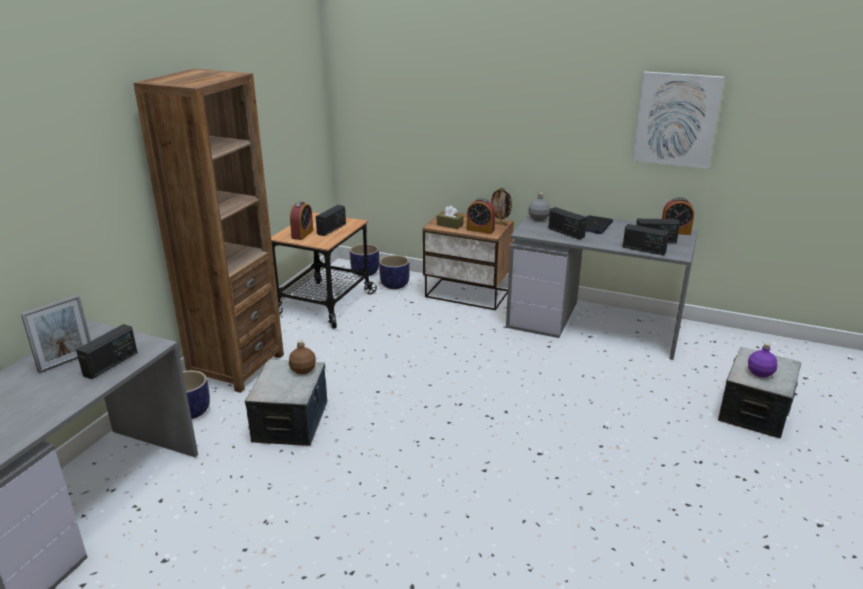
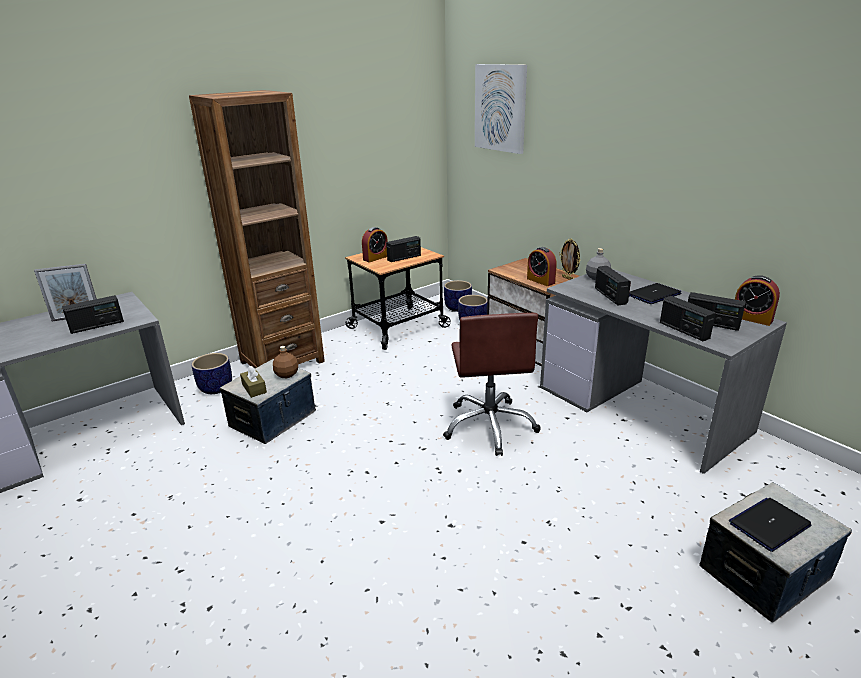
camera: 30 degrees right, 0 degrees up
(450, 225) = (516, 271): brown tissue box -> brown tissue box (254, 388)
(496, 370) = (490, 426): none -> brown office chair
(676, 119) = (774, 175): picture -> picture (500, 108)
(760, 373) = (769, 524): purple bottle -> laptop

